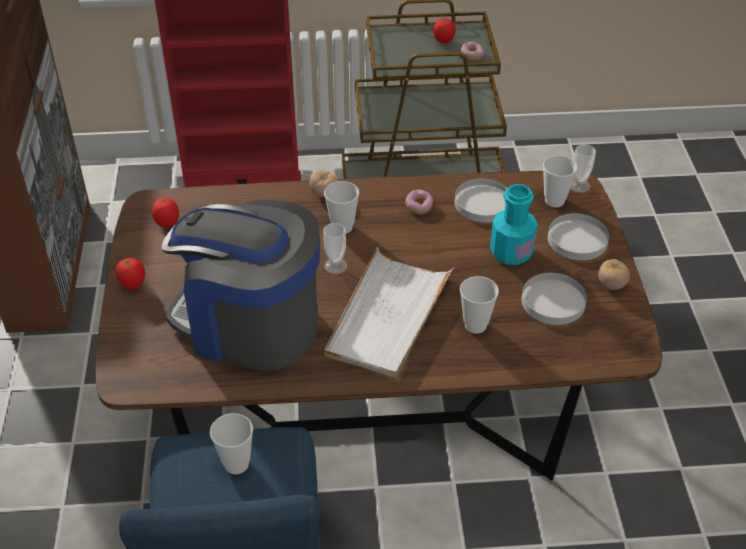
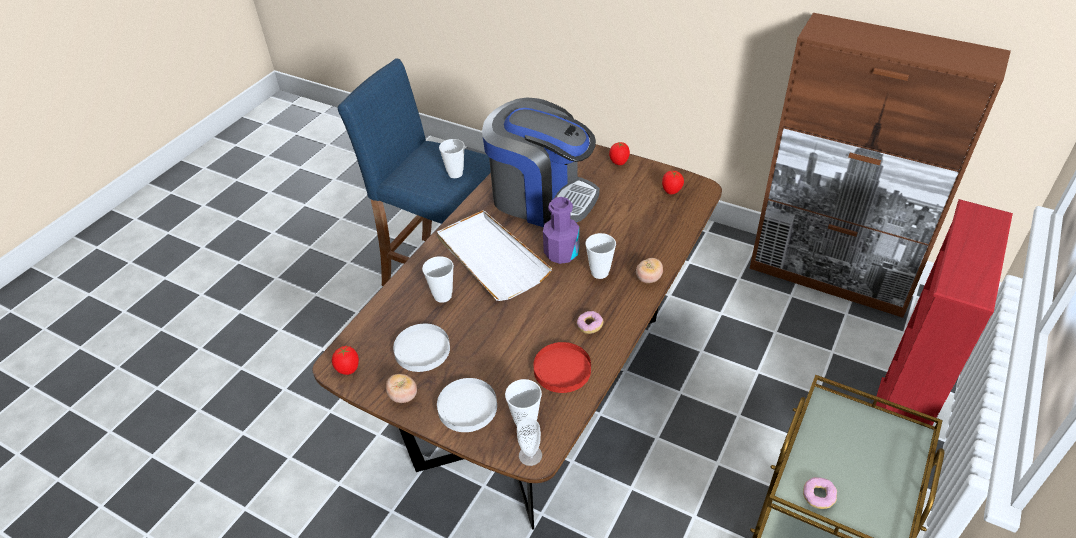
camera: 125 degrees right, 0 degrees up
(249, 324) = (541, 197): coffee machine -> coffee machine turned 60 degrees clockwise
(335, 266) = (561, 253): cup -> purple bottle
(443, 41) = (866, 485): tomato -> tomato (348, 370)
(483, 203) = (562, 369): white plate -> red plate
(511, 252) = (491, 355): turquoise bottle -> none

